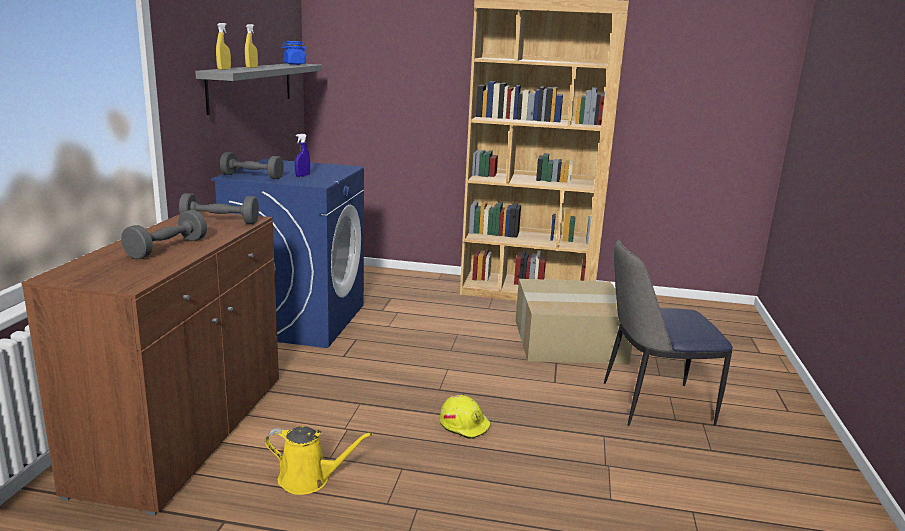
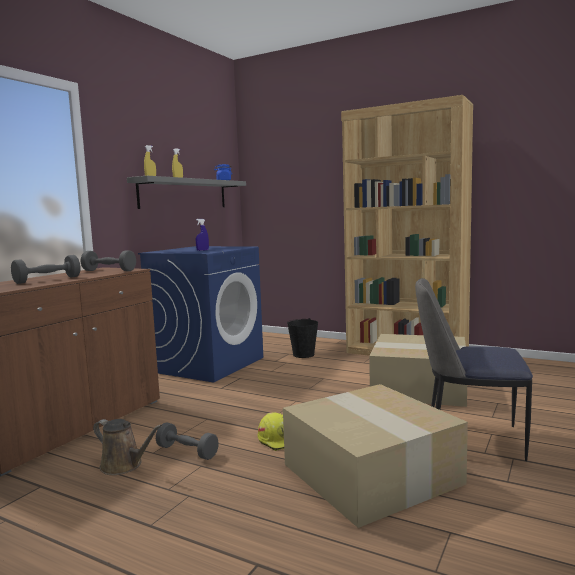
camera: 20 degrees right, 10 degrees down
(252, 176) = (166, 251): grey dumbbell -> grey dumbbell (187, 452)
(309, 480) = (124, 465): yellow watering can -> brown watering can
(410, 299) = (303, 354): none -> black bucket
(589, 457) = (374, 474): none -> cardboard box

